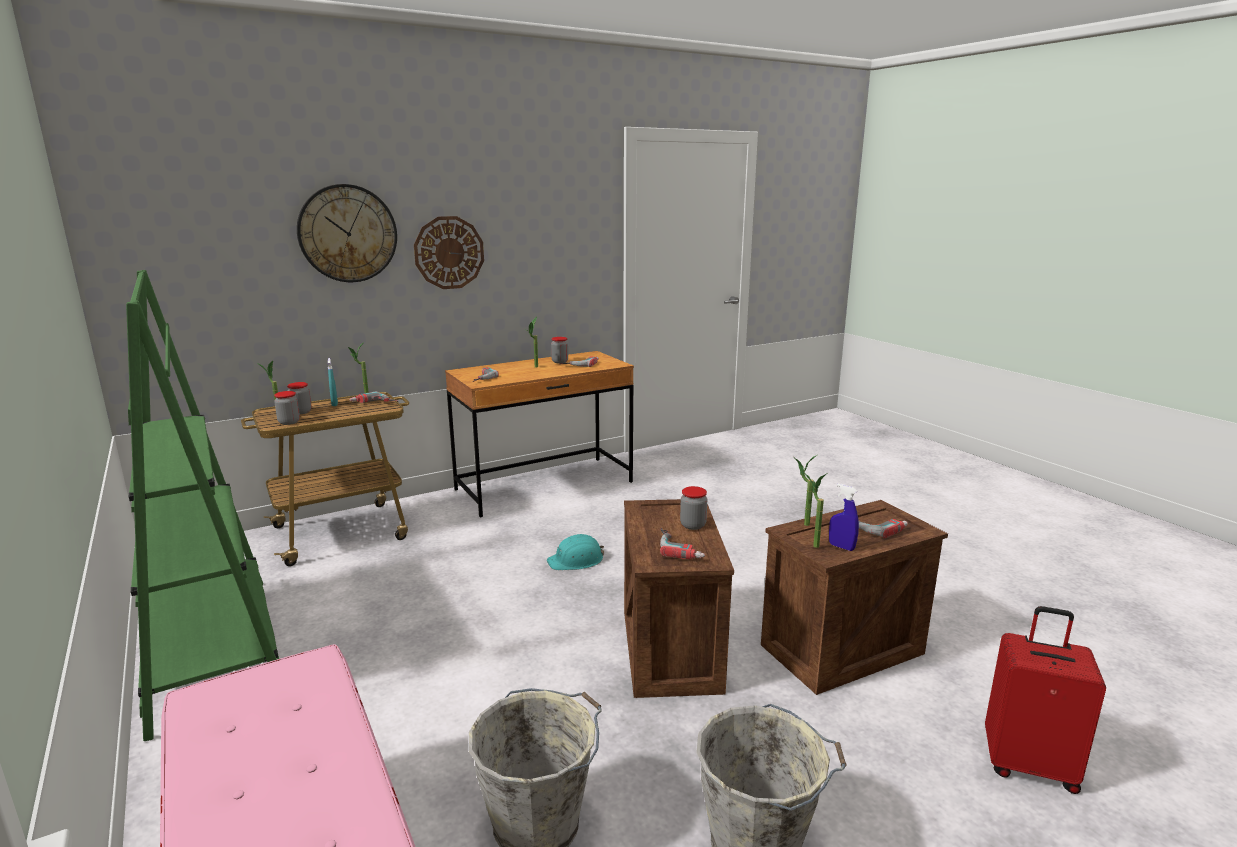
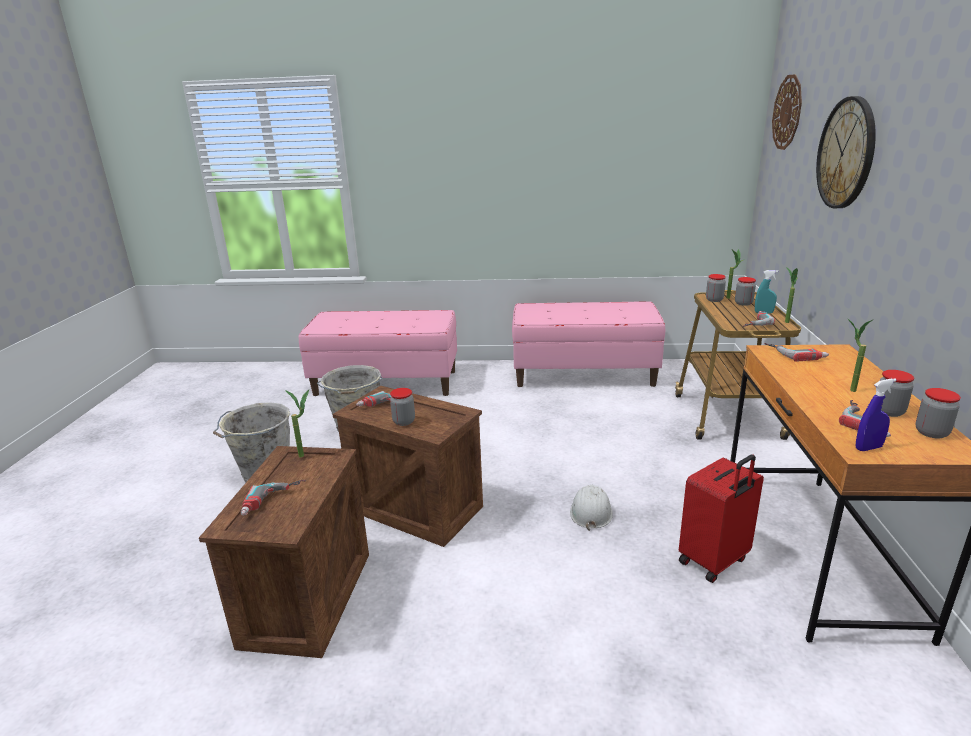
camera: 125 degrees right, 5 degrees up
(213, 649) = (584, 374): green bookcase -> pink bench
(449, 252) = (902, 198): wall clock -> wall clock (787, 112)
(576, 560) = (591, 511): turquoise hard hat -> white hard hat
(577, 357) = (931, 432): none -> jar
(800, 524) = (335, 467): potted plant -> none
(841, 547) = (282, 466): blue spray bottle -> blue spray bottle (868, 448)
(1029, 764) = (122, 606): red suitcase -> red suitcase (714, 561)

